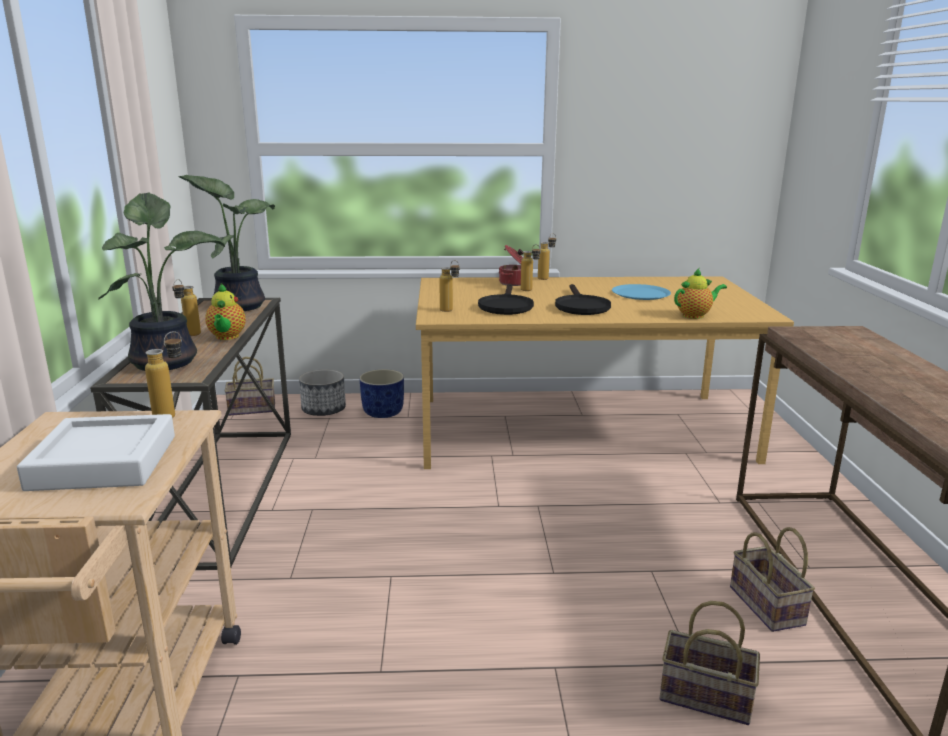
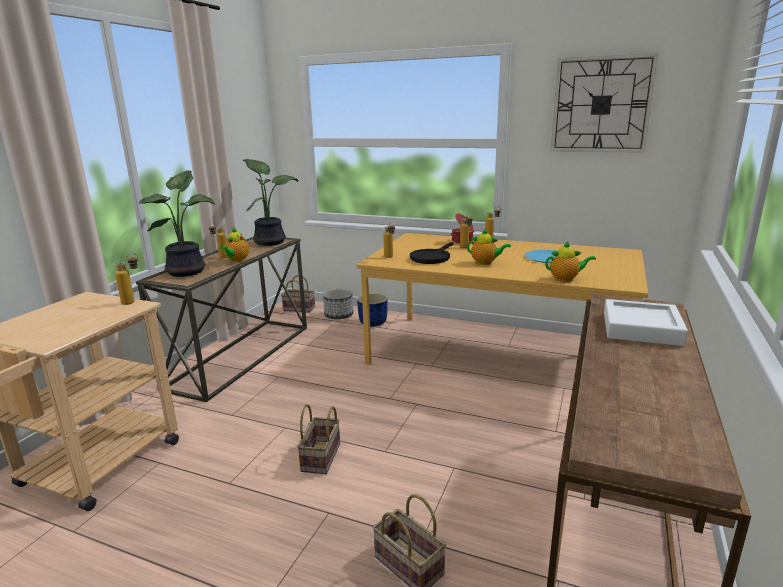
camera: 25 degrees right, 0 degrees up
(104, 462) = (69, 322): white tray -> white tray (641, 328)
(580, 306) = (485, 263): black frying pan -> teapot
(670, 102) = (601, 105): none -> wall clock
(769, 606) = (520, 518): basket -> basket (321, 458)

